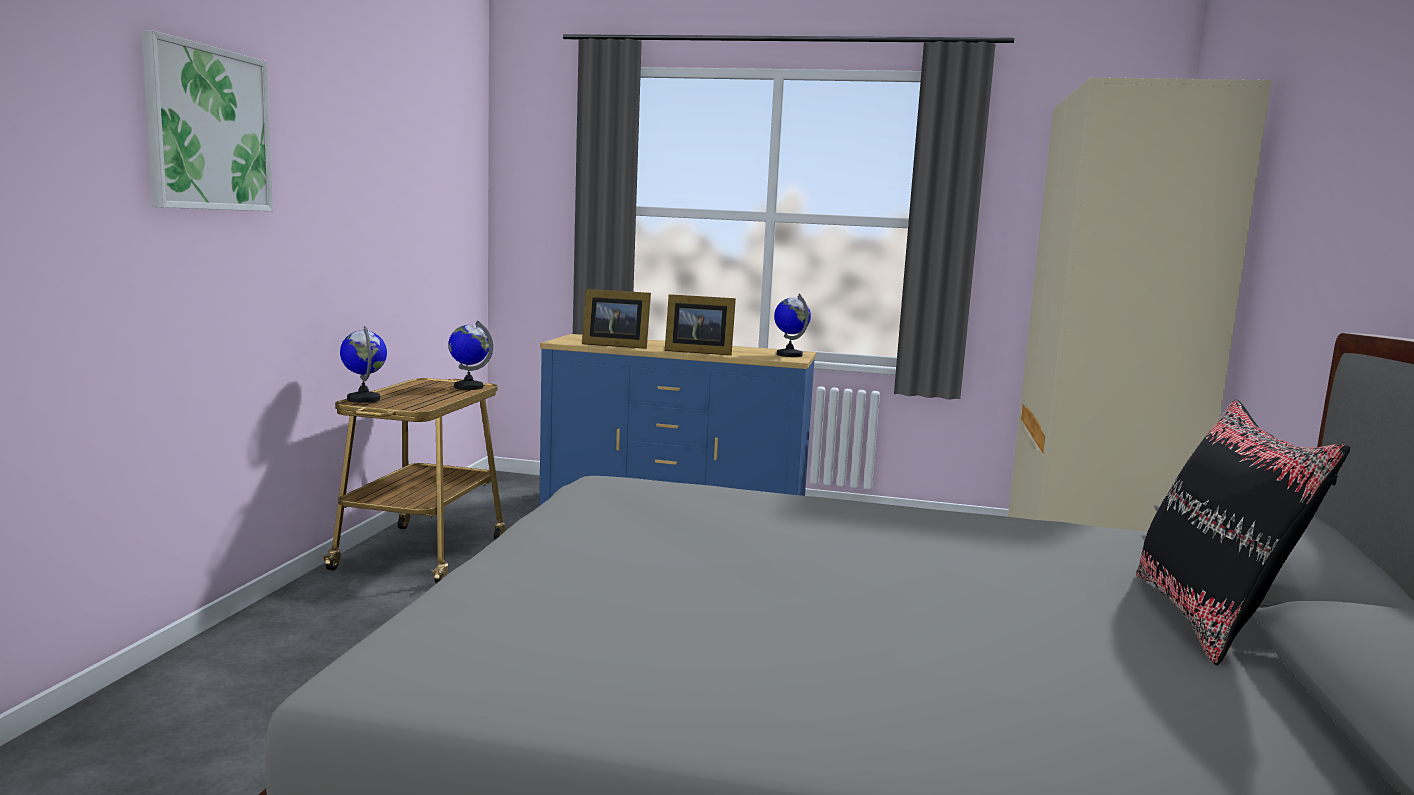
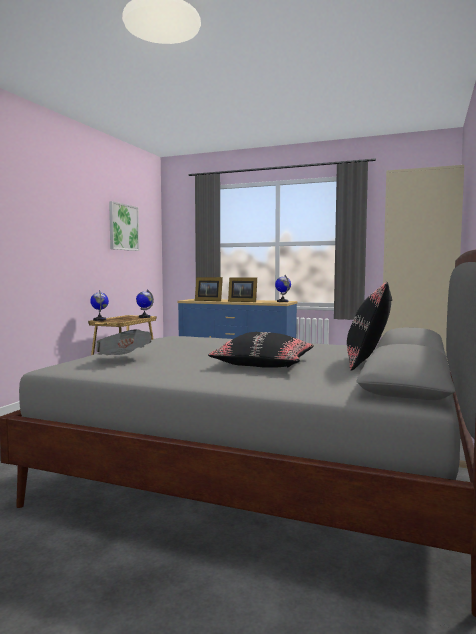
camera: 10 degrees right, 5 degrees down
(208, 129) = (38, 215): picture -> picture (123, 227)
(562, 617) = (124, 359): none -> newspaper
(963, 633) = (264, 364): none -> black pillow

